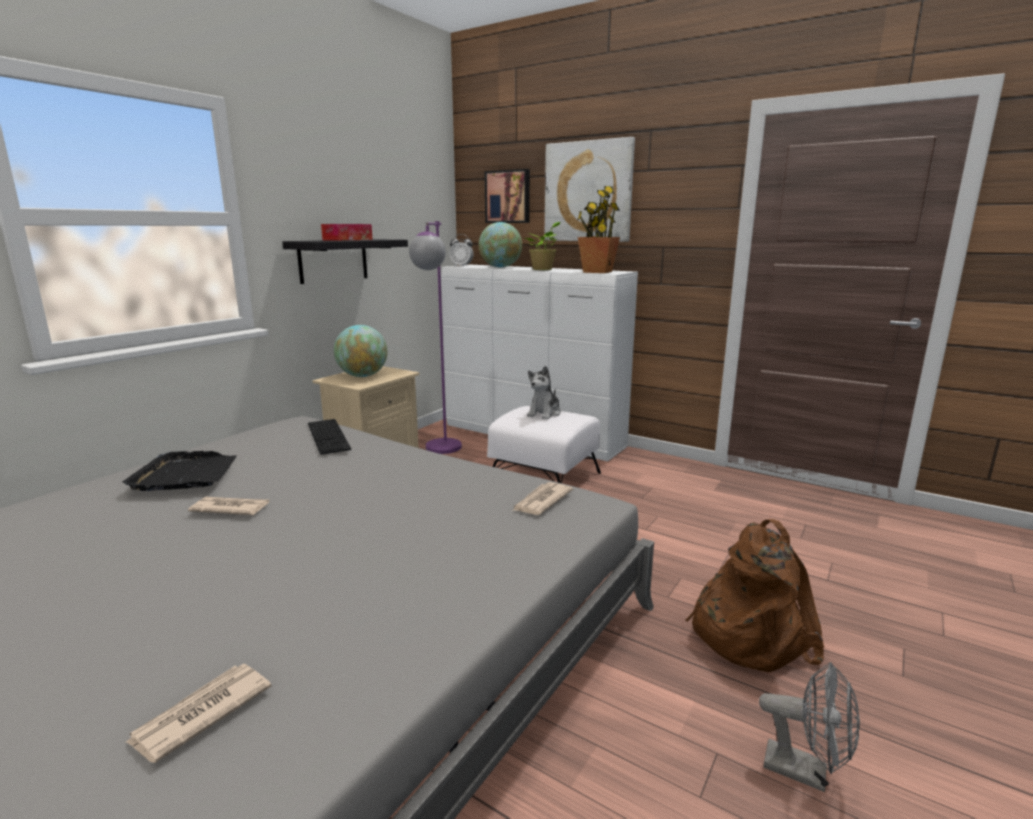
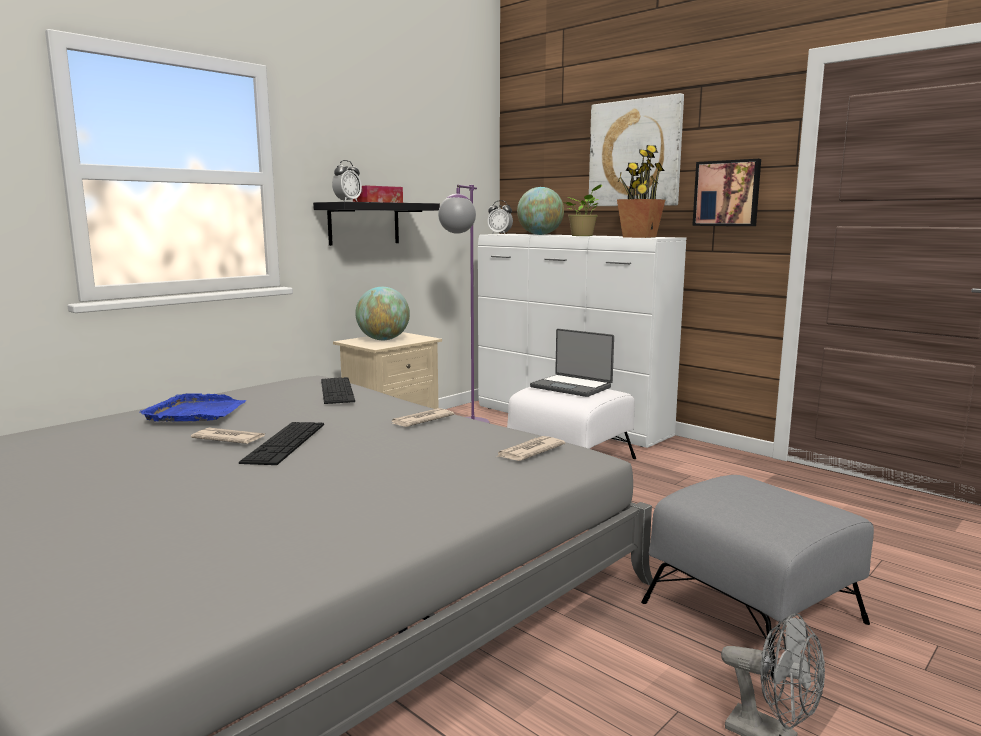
camera: 10 degrees right, 5 degrees down
(185, 475) = (196, 412): black tray -> blue tray
(200, 714) = (162, 570): newspaper -> newspaper (421, 420)
(293, 509) = (285, 442): none -> keyboard
(319, 241) = (347, 201): none -> alarm clock
(508, 197) = (553, 161): picture -> picture (727, 193)
(544, 413) = (572, 387): plush toy -> laptop
(747, 632) = (753, 613): brown backpack -> grey ottoman

